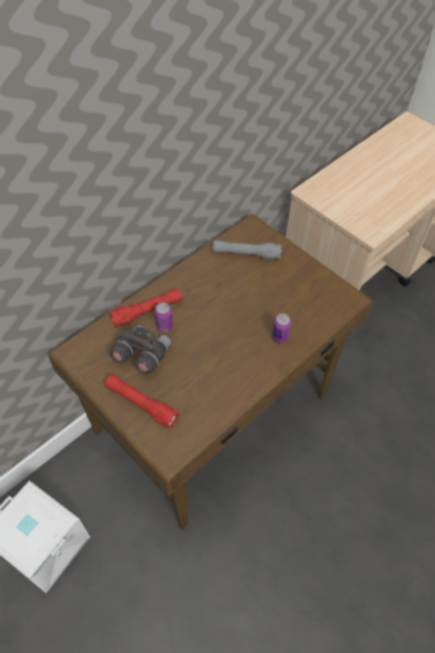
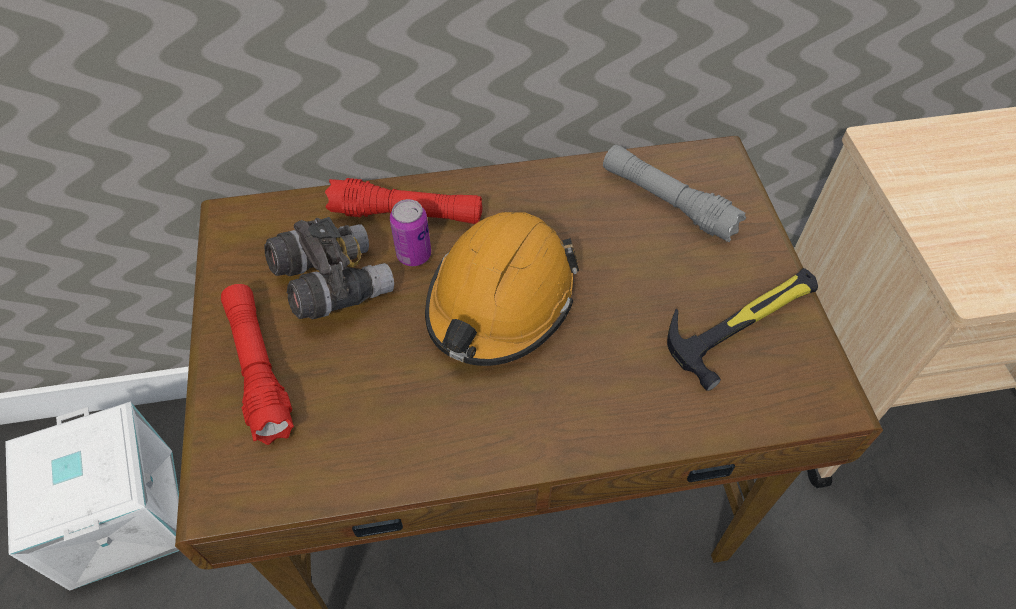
camera: 35 degrees right, 0 degrees up
(214, 326) = (500, 301): none -> orange hard hat
(279, 337) = (611, 392): can -> none
(305, 286) = (744, 320): none -> hammer

